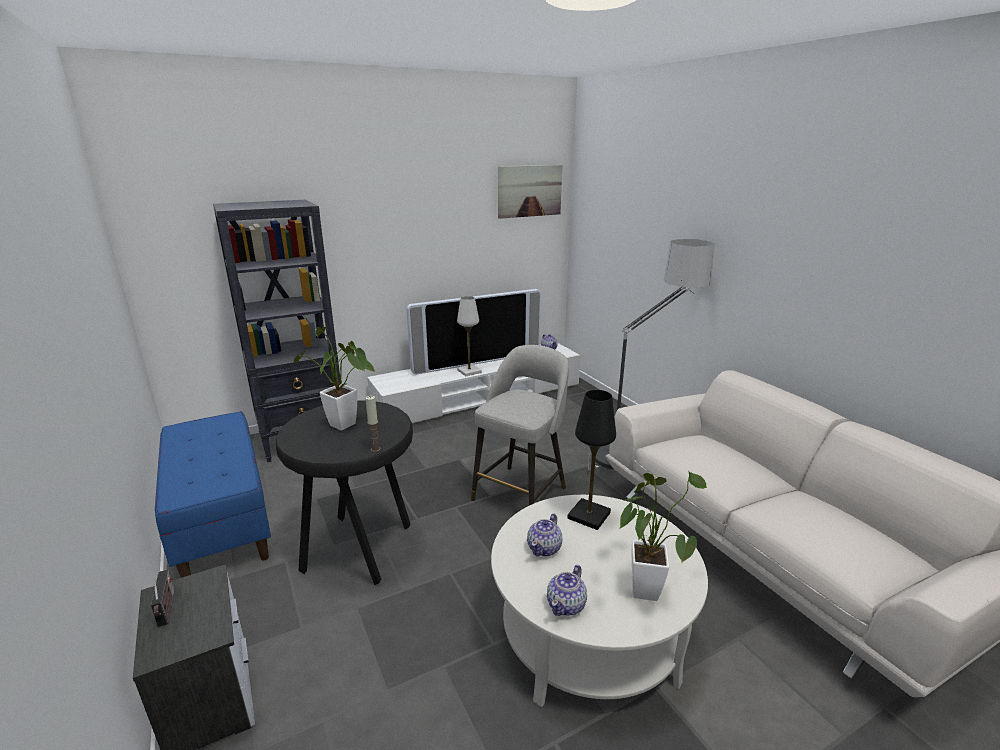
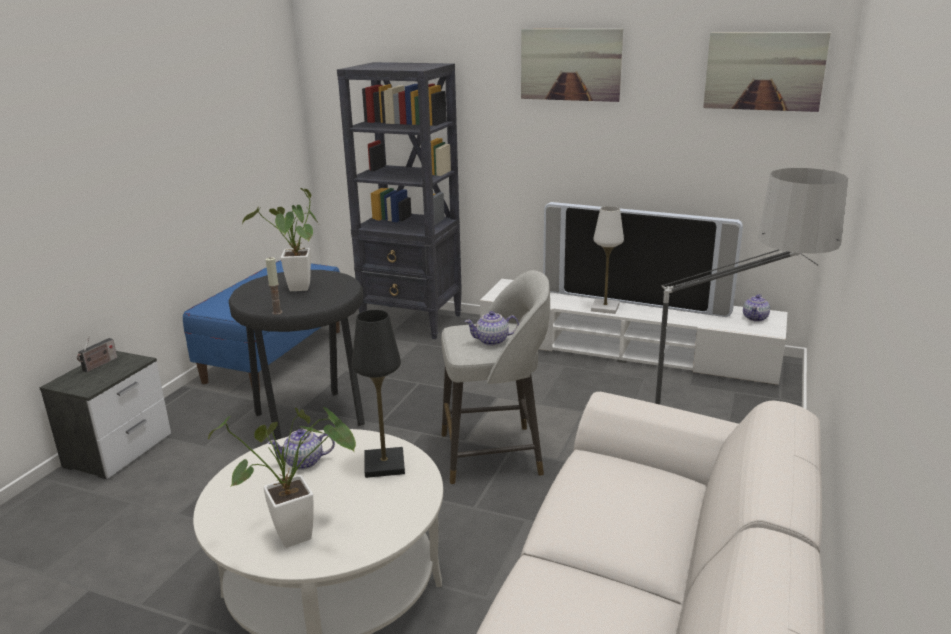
camera: 50 degrees right, 0 degrees up
(405, 194) = (570, 64): none -> picture
(566, 605) = (235, 502): teapot -> teapot (492, 341)

